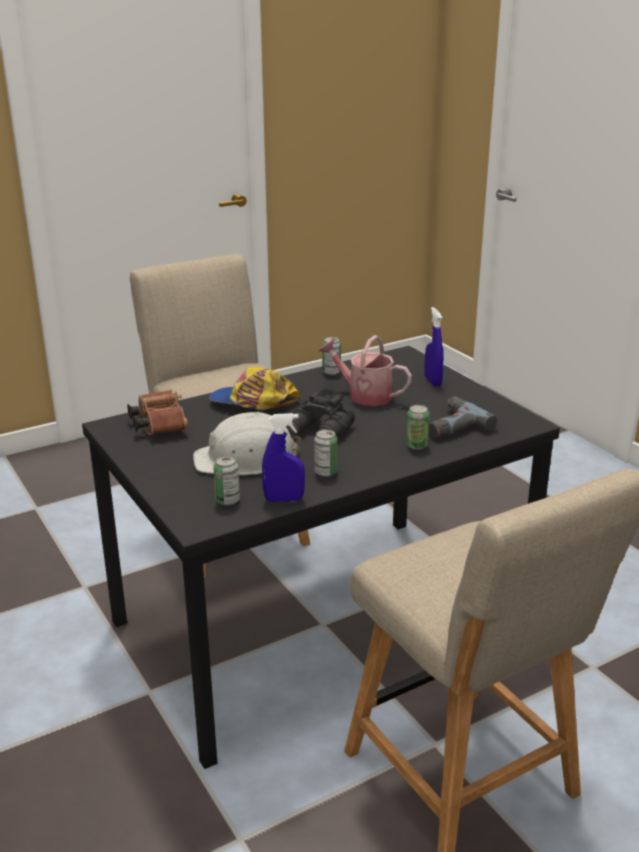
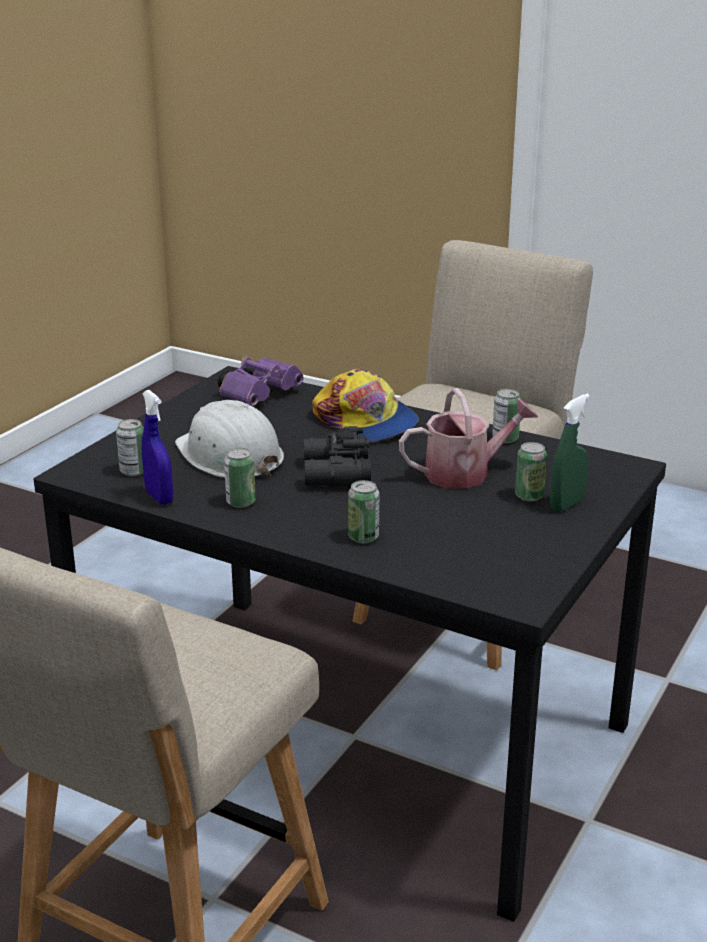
camera: 60 degrees right, 0 degrees up
(158, 424) = (260, 395): brown binoculars -> purple binoculars
(252, 402) = (366, 421): cap -> cap turned 150 degrees clockwise
(364, 395) = (465, 473): watering can -> watering can turned 75 degrees clockwise
(412, 387) = (529, 496): none -> can
(432, 381) = (567, 504): blue spray bottle -> green spray bottle
(450, 425) = (446, 546): power drill -> none

